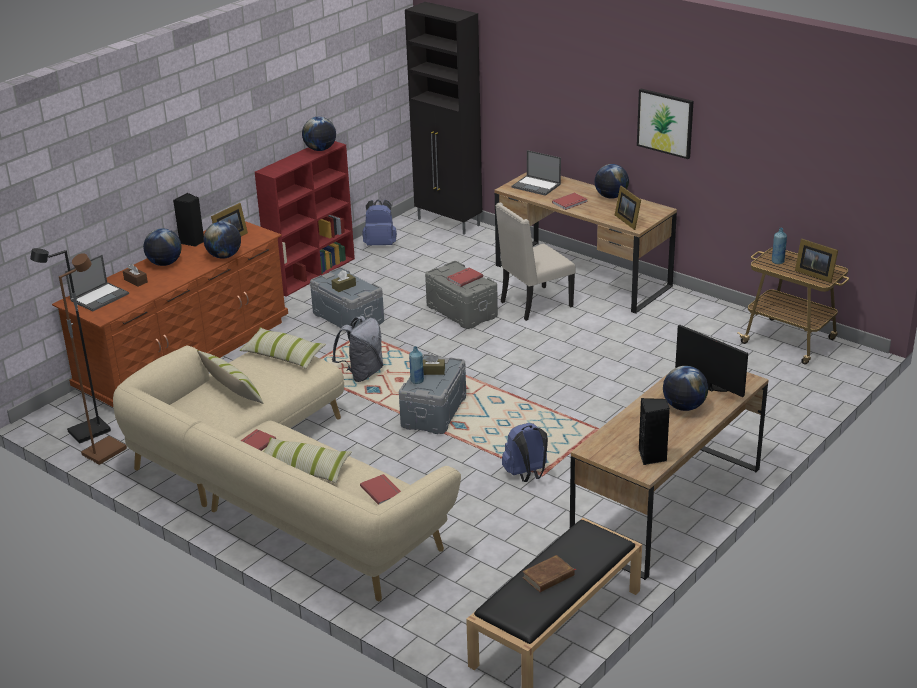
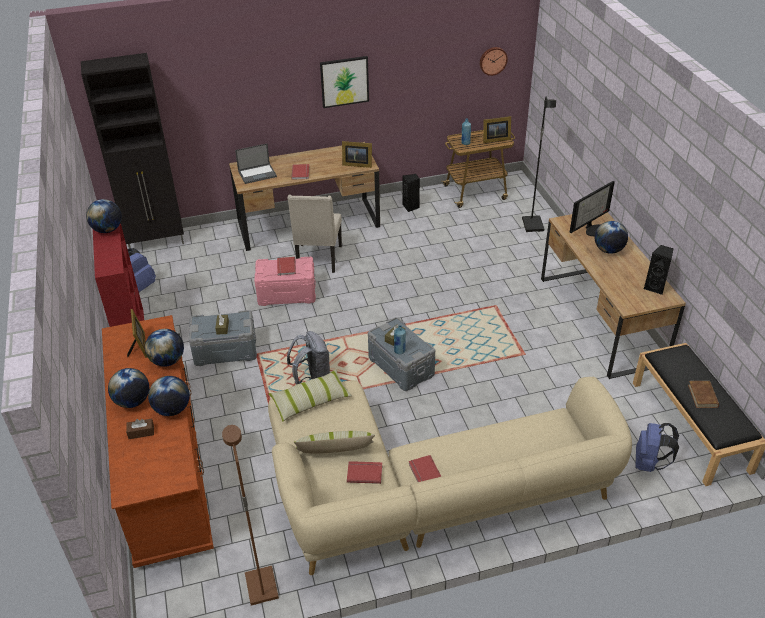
camera: 55 degrees left, 10 degrees up
(89, 432) = (218, 585): black floor lamp -> black floor lamp (533, 225)
(100, 297) = (141, 467): laptop -> none
(192, 242) = (115, 369): black speaker -> black speaker (411, 207)
(303, 468) = (483, 458): pillow -> none
(382, 491) = (549, 428): red book -> red book (364, 472)
(461, 311) = (287, 294): grey storage box -> pink storage box
(526, 475) = (518, 360): blue backpack -> blue backpack (649, 463)
(611, 197) = (315, 155): globe -> globe (172, 409)
(713, 385) = (593, 229): monitor -> monitor turned 150 degrees clockwise
(851, 170) = (492, 60): none -> wall clock

